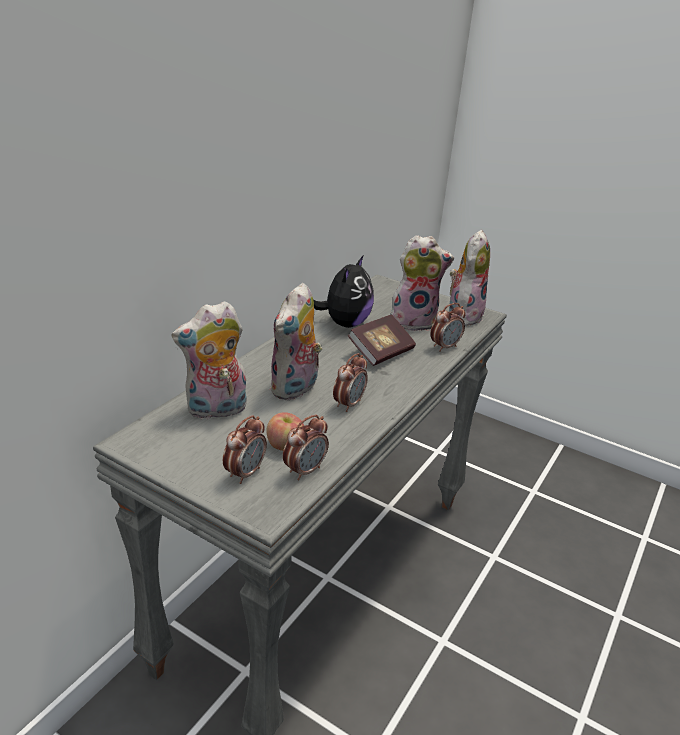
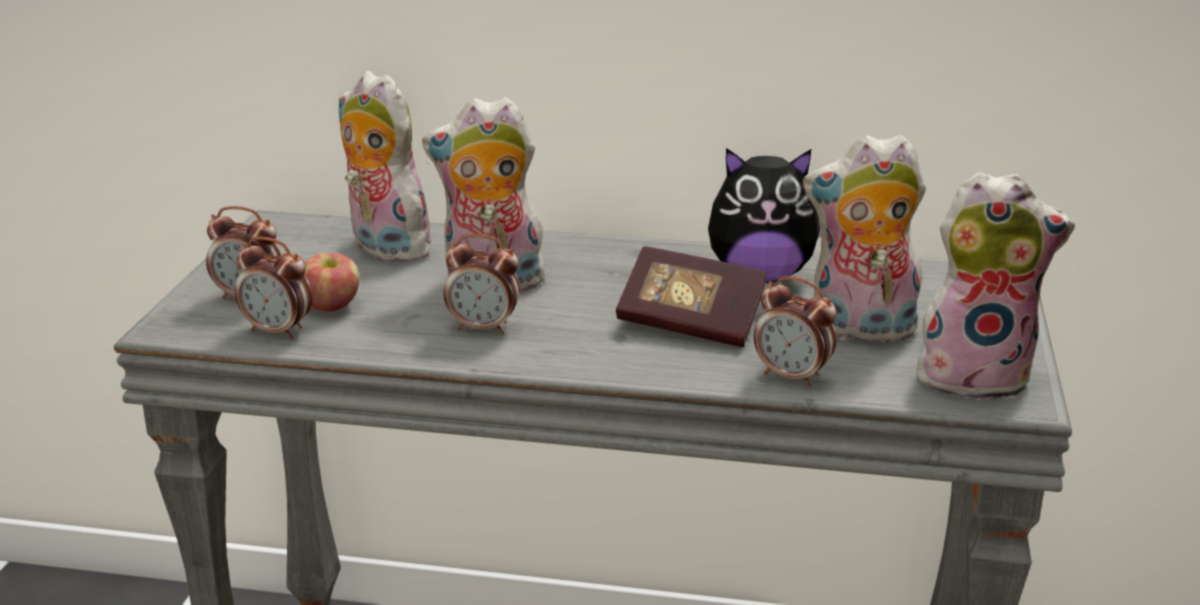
camera: 70 degrees right, 5 degrees down
(413, 322) = (860, 331): plush toy -> plush toy turned 120 degrees clockwise

